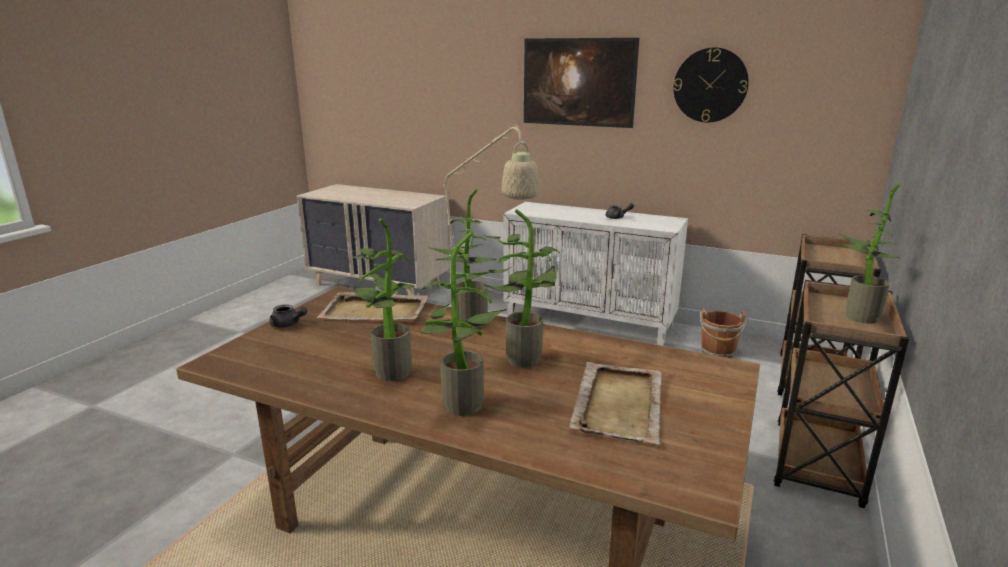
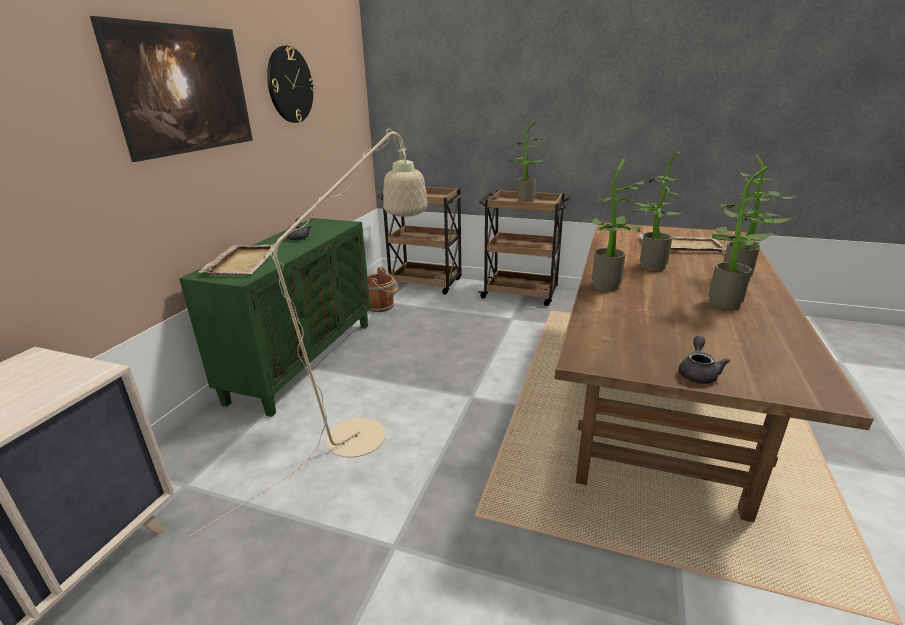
camera: 95 degrees left, 5 degrees up
(376, 311) = (615, 329): beige tray -> beige tray (242, 262)
(590, 321) = (304, 360): white cabinet -> green cabinet

